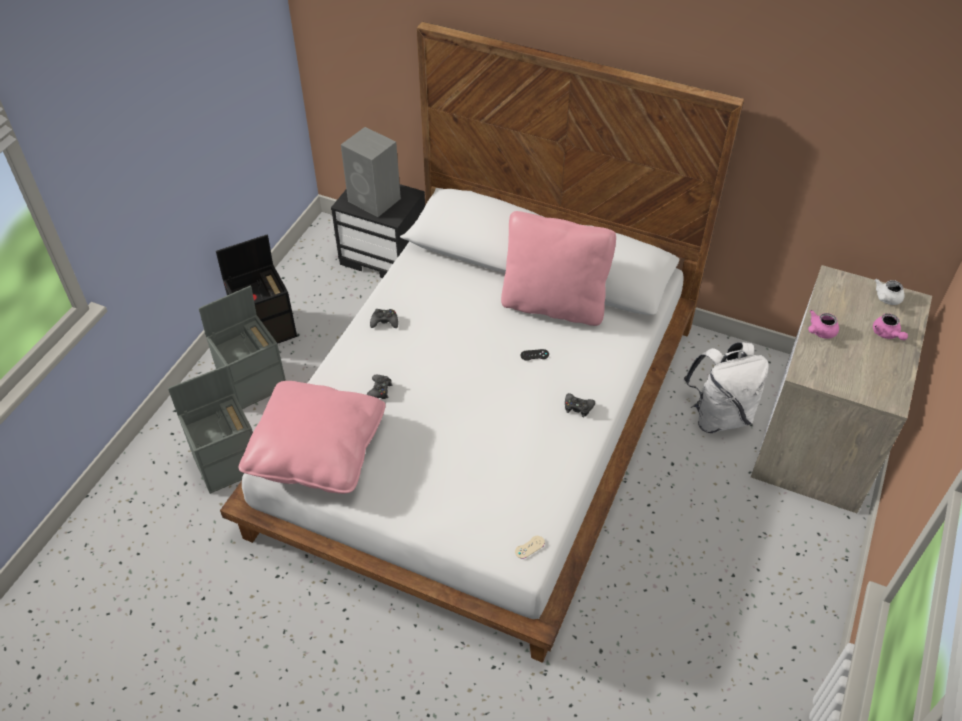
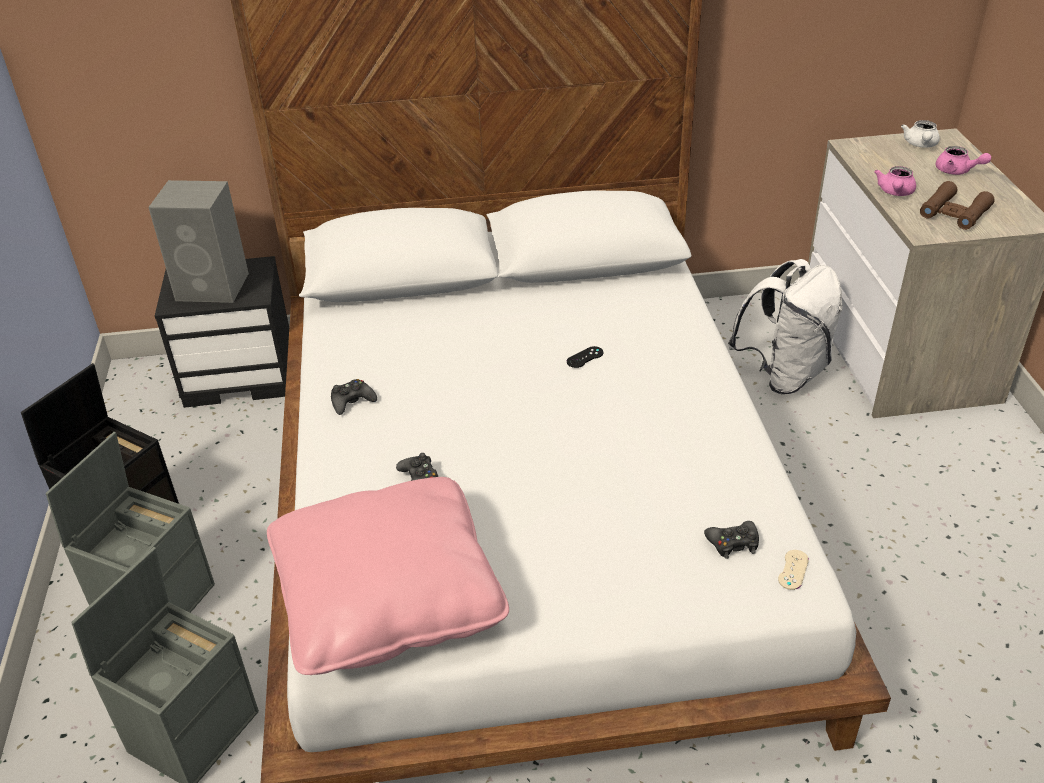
camera: 30 degrees left, 10 degrees down
(553, 305) = (556, 300): pink pillow -> none
(578, 407) = (691, 389): black game controller -> black game controller (733, 543)
(844, 367) = (954, 213): none -> brown binoculars

